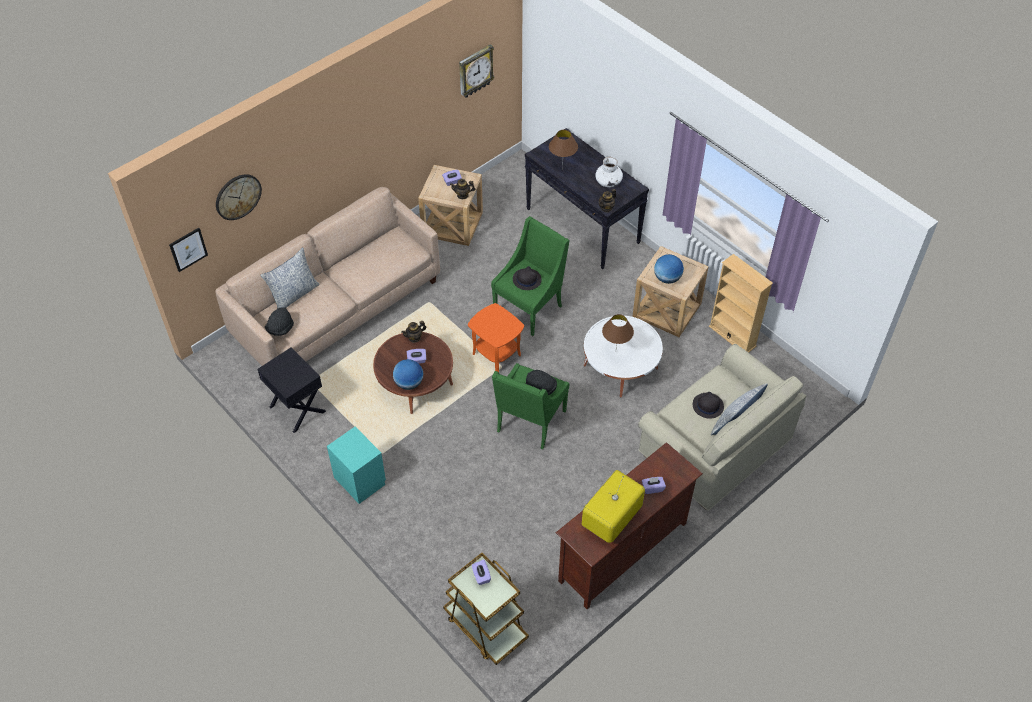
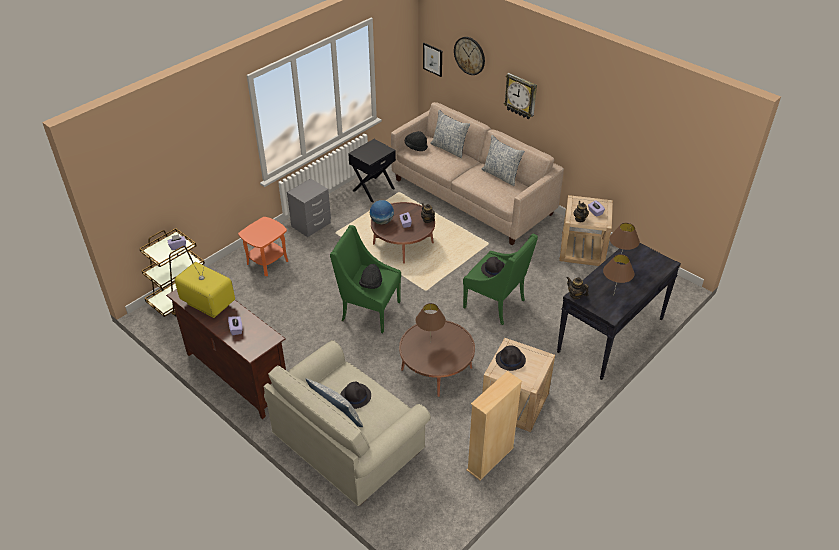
camera: 85 degrees right, 10 degrees down
(359, 480) = (311, 225): turquoise nightstand -> grey nightstand
(363, 252) = (501, 175): none -> pillow
(475, 71) = (676, 156): wall clock -> wall clock (521, 96)
(496, 354) = (439, 286): orange side table -> orange side table (267, 262)
(608, 181) = (613, 295): white vase -> brown table lamp
(620, 367) = (436, 369): white coffee table -> brown coffee table
(667, 278) = (510, 360): globe -> black hat

